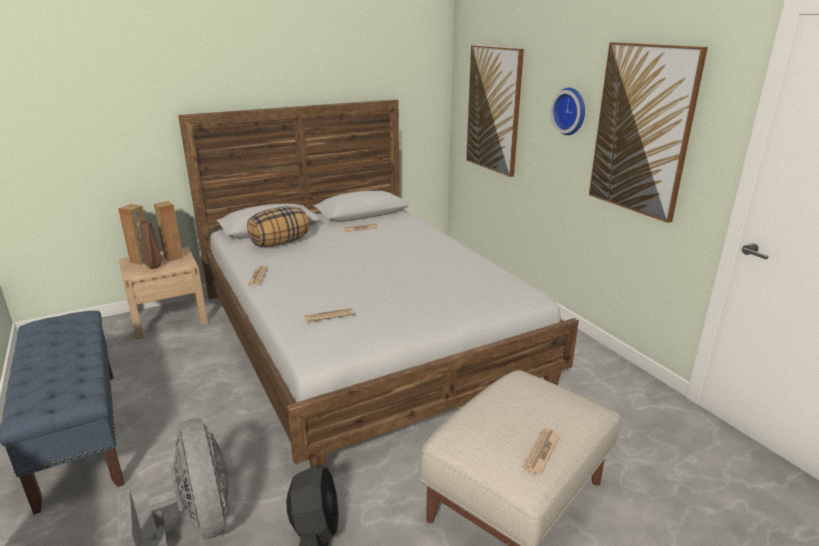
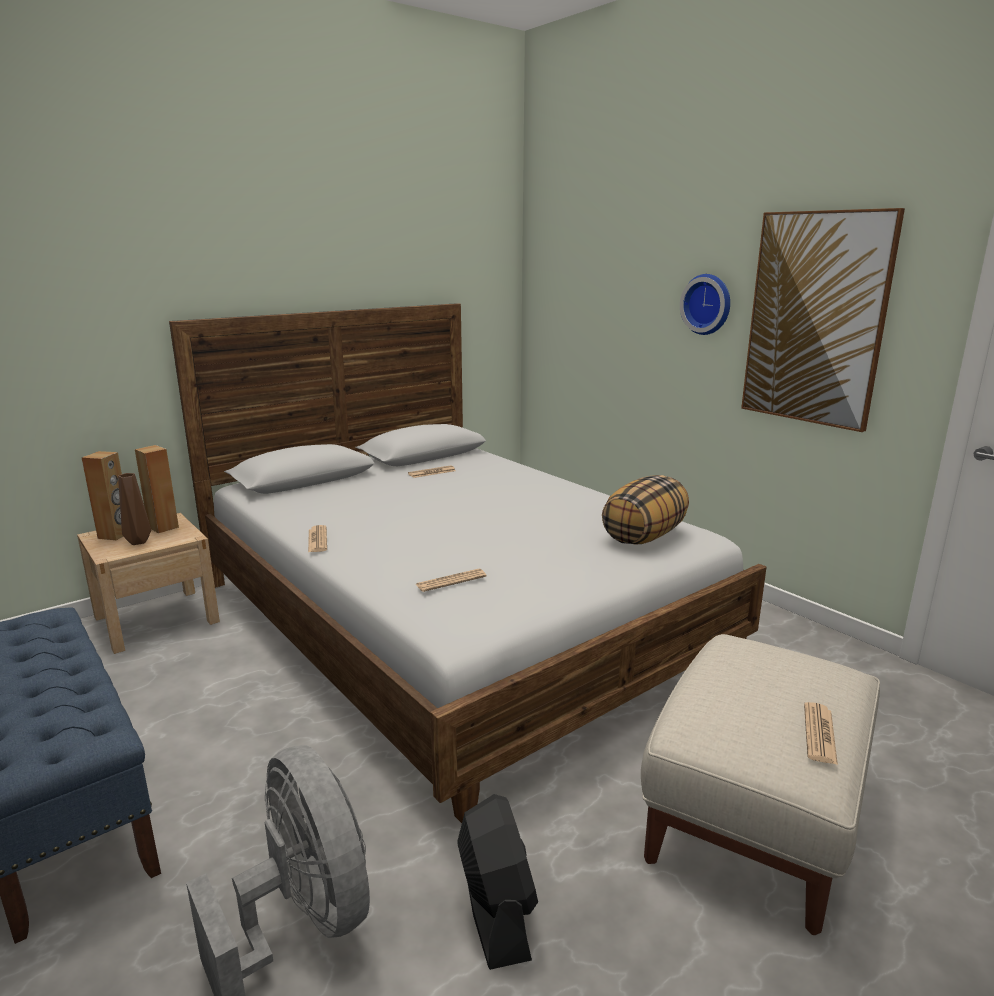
camera: 10 degrees left, 5 degrees down
(280, 243) = (328, 496): pillow -> pillow (643, 536)
(494, 109) = (590, 312): picture -> none

